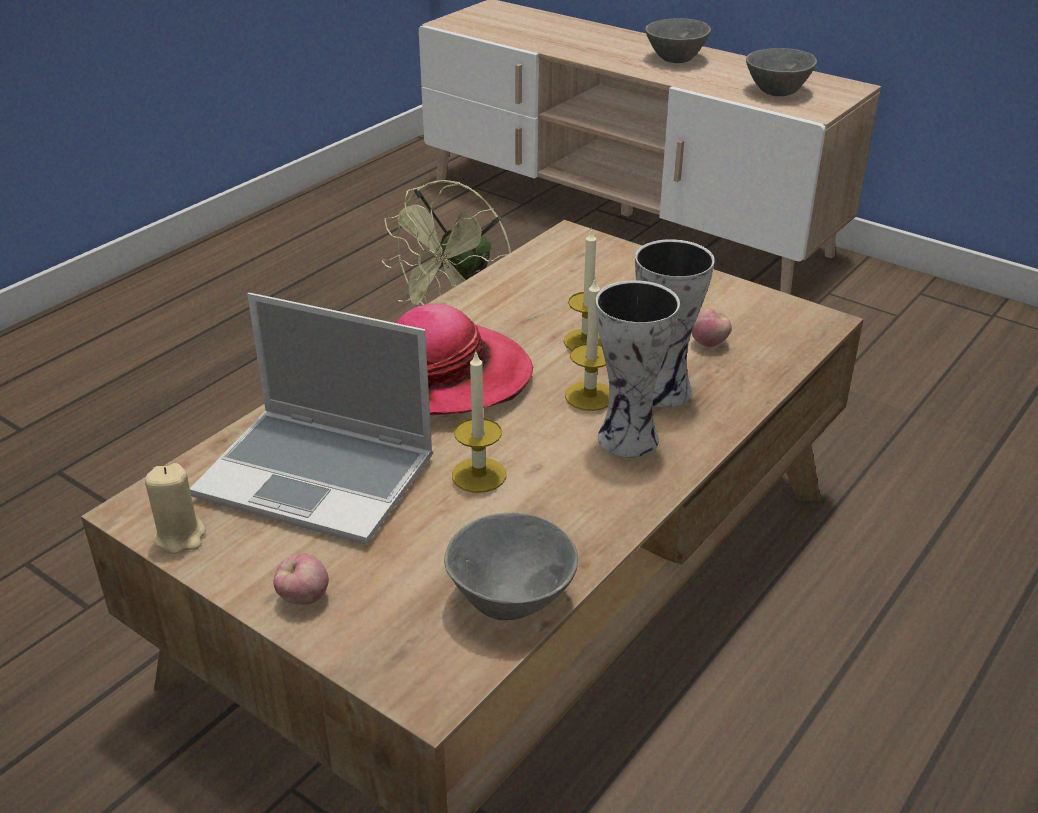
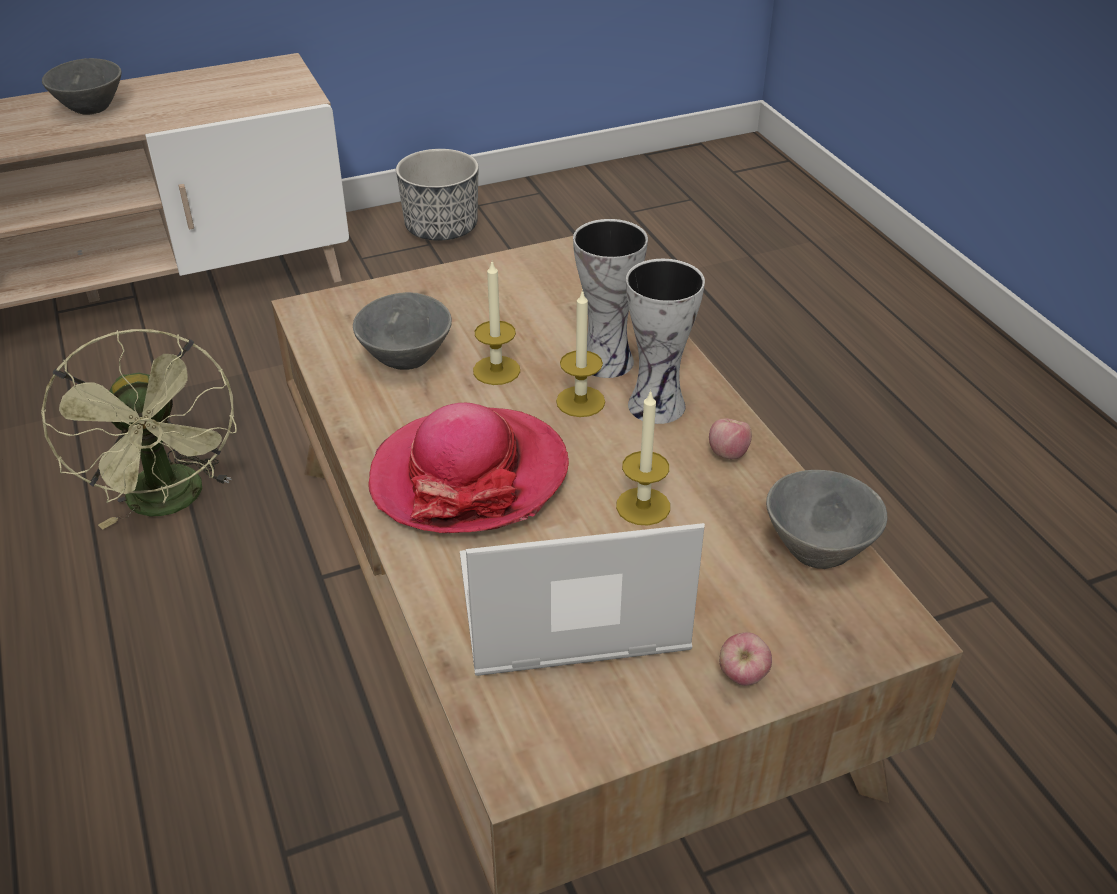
camera: 60 degrees left, 5 degrees up
(180, 536) = (590, 743): beige candle -> none
(320, 477) = (568, 610): laptop -> laptop turned 150 degrees counterclockwise
(709, 343) = (562, 311): apple -> apple (728, 453)
(776, 90) = (236, 94): grey bowl -> grey bowl (403, 358)
(930, 311) = (441, 228): none -> planter

